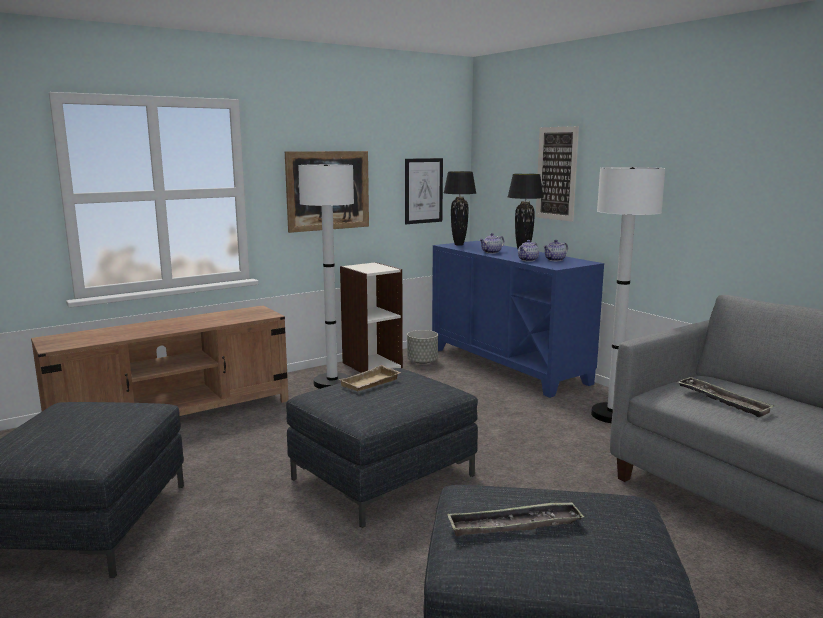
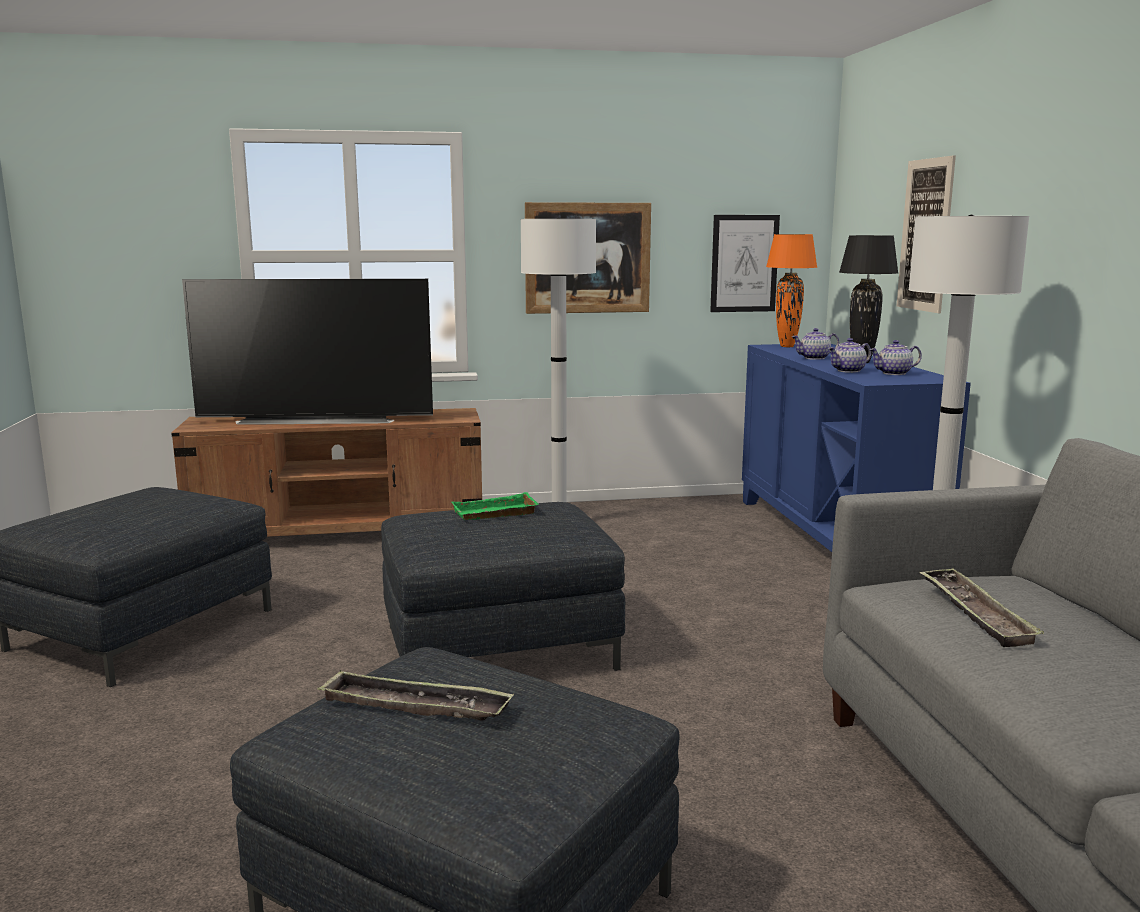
camera: 25 degrees right, 0 degrees up
(153, 328) = (317, 419): none -> television
(370, 383) = (494, 514): beige tray -> green tray
(371, 365) = (634, 510): bookcase -> none
(422, 362) = (709, 515): grey planter -> none
(459, 245) = (787, 346): black table lamp -> orange table lamp

